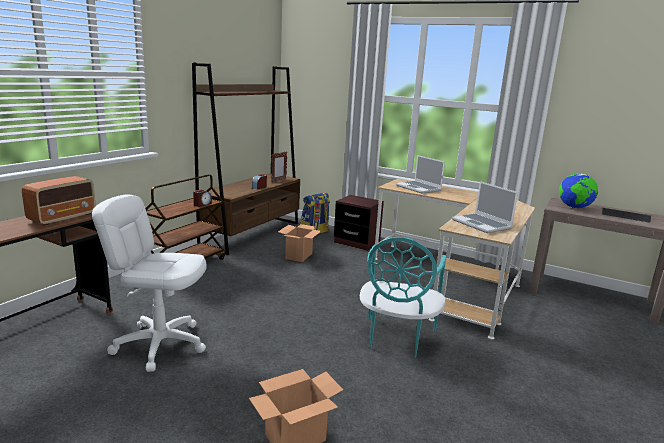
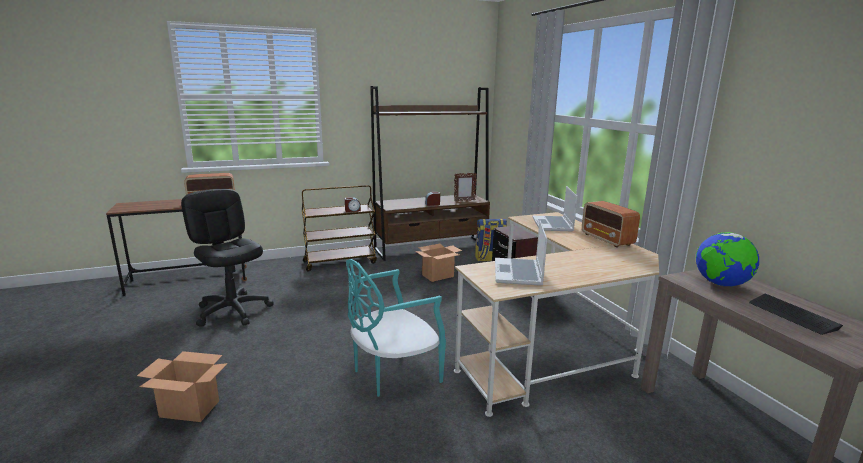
camera: 40 degrees right, 0 degrees up
(160, 344) = (233, 311): white office chair -> black office chair
(469, 193) = (607, 239): none -> radio

